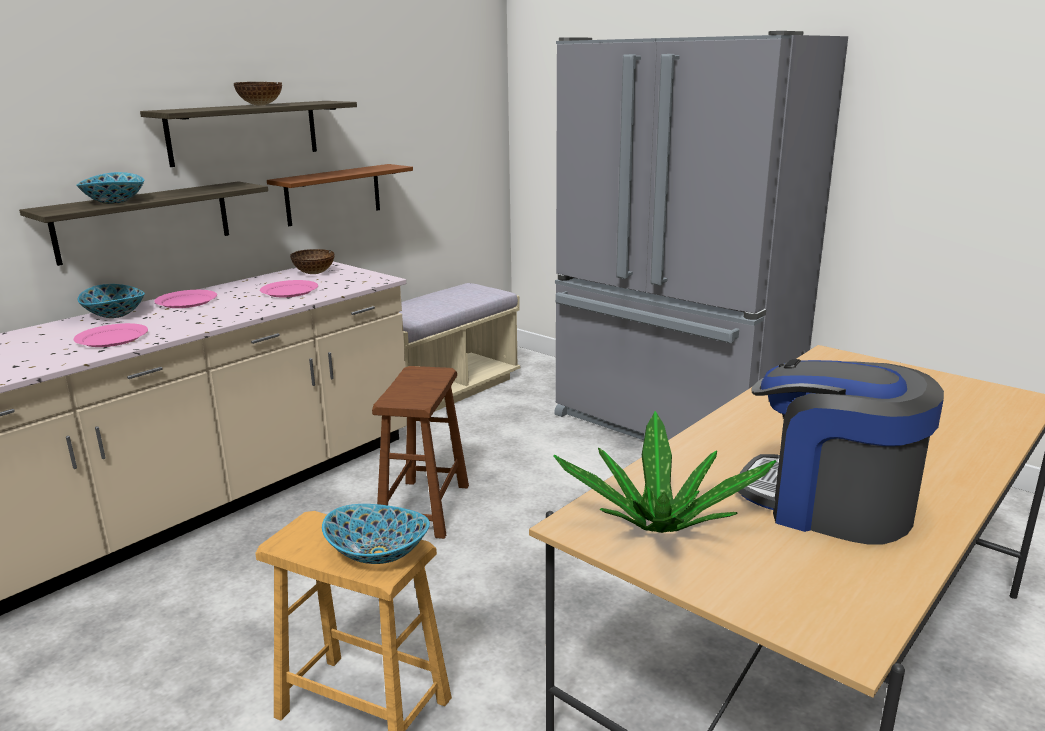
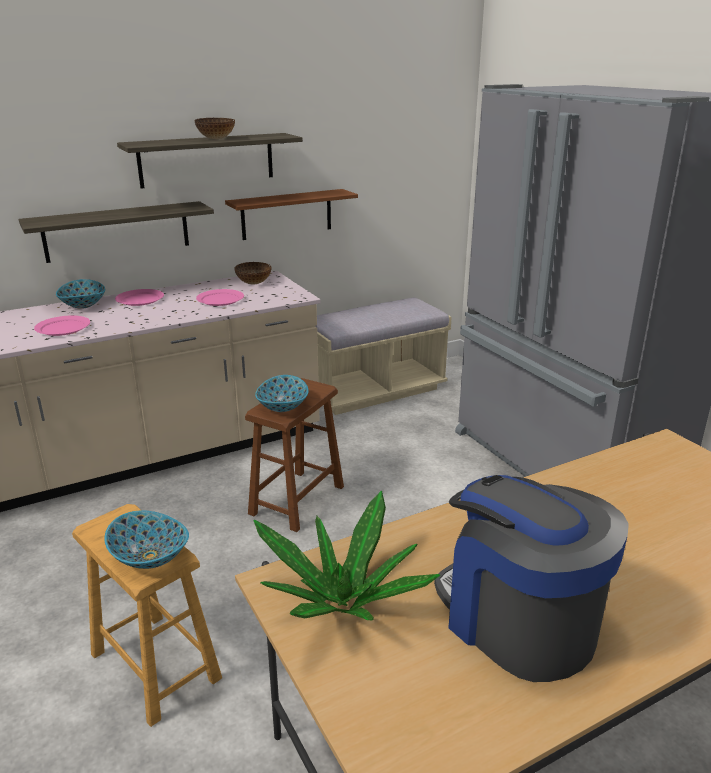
camera: 20 degrees right, 5 degrees up
(113, 201) = (86, 217): bowl -> bowl (282, 407)

